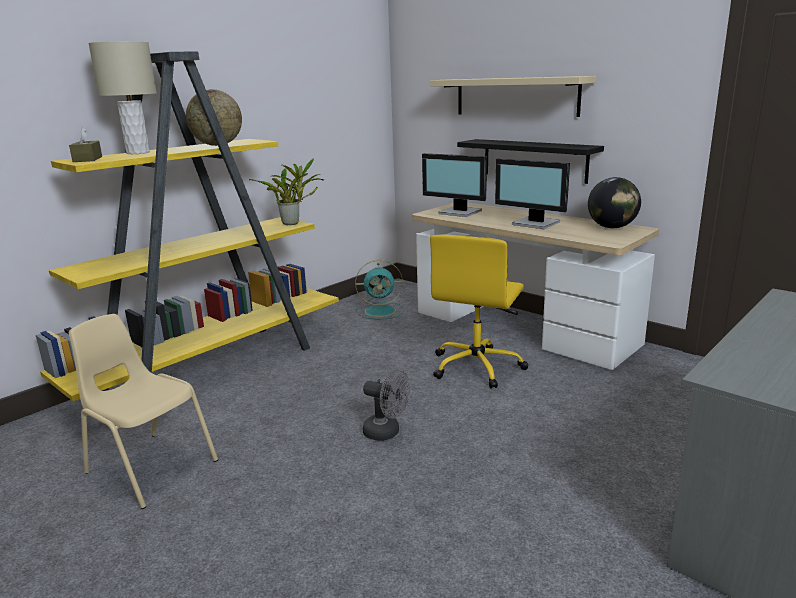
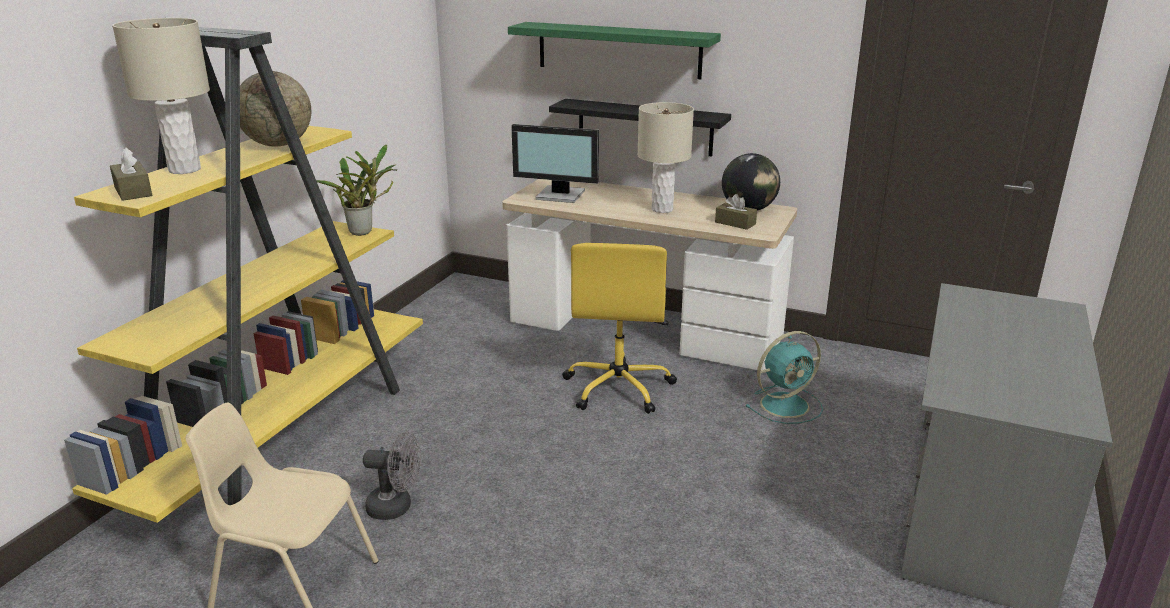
camera: 20 degrees left, 5 degrees up
(381, 311) = (462, 324): turquoise fan -> turquoise fan (786, 404)
(387, 432) = (561, 488): grey fan -> grey fan (396, 507)
(515, 96) = (618, 50): beige shelf -> green shelf
(535, 224) = (662, 209): monitor -> beige table lamp
(592, 235) = (735, 223): none -> brown tissue box

